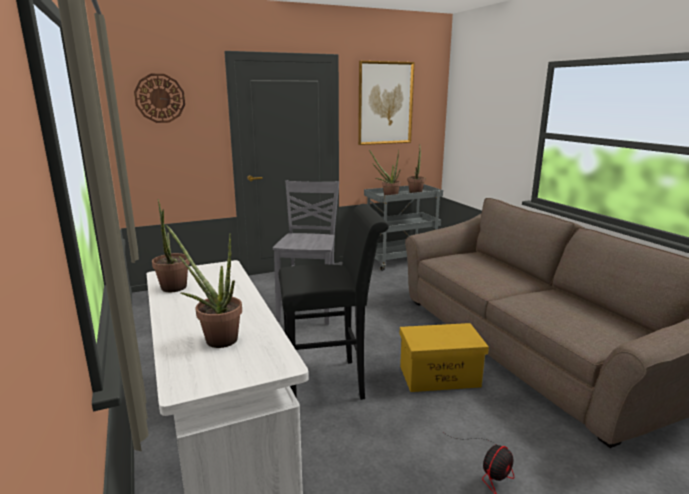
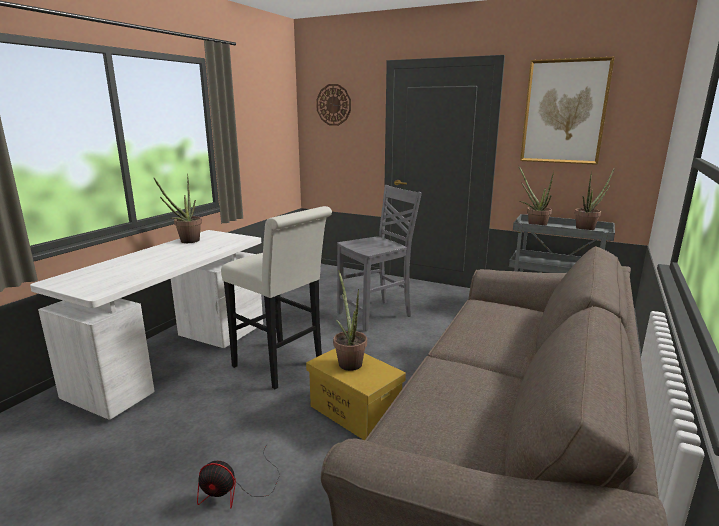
camera: 50 degrees right, 0 degrees up
(216, 338) = (122, 269): potted plant -> potted plant (348, 361)
(331, 382) = (282, 366): black stool -> white stool

